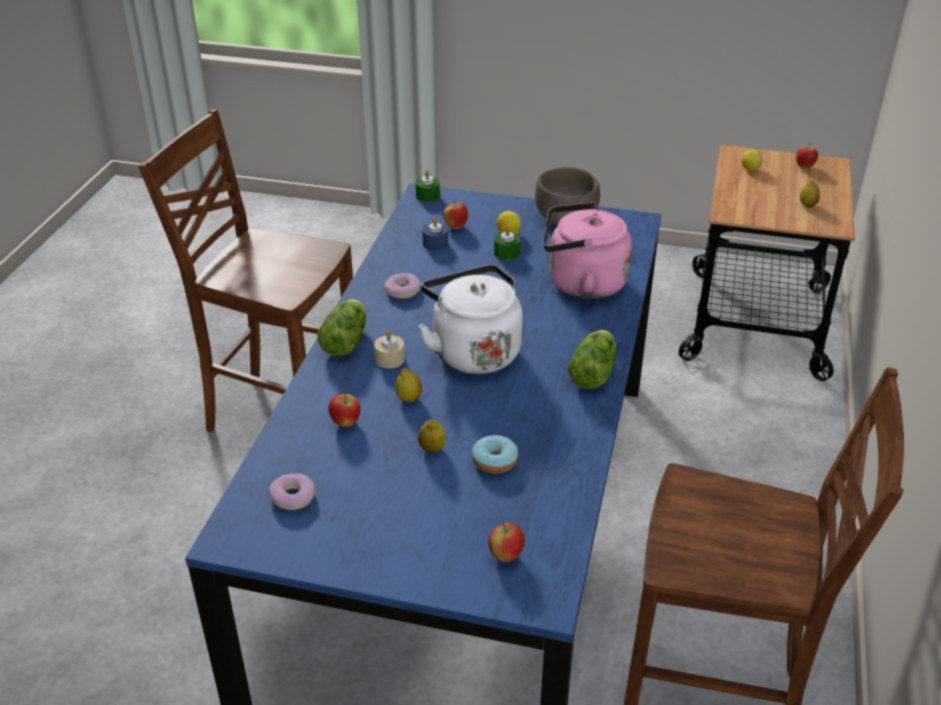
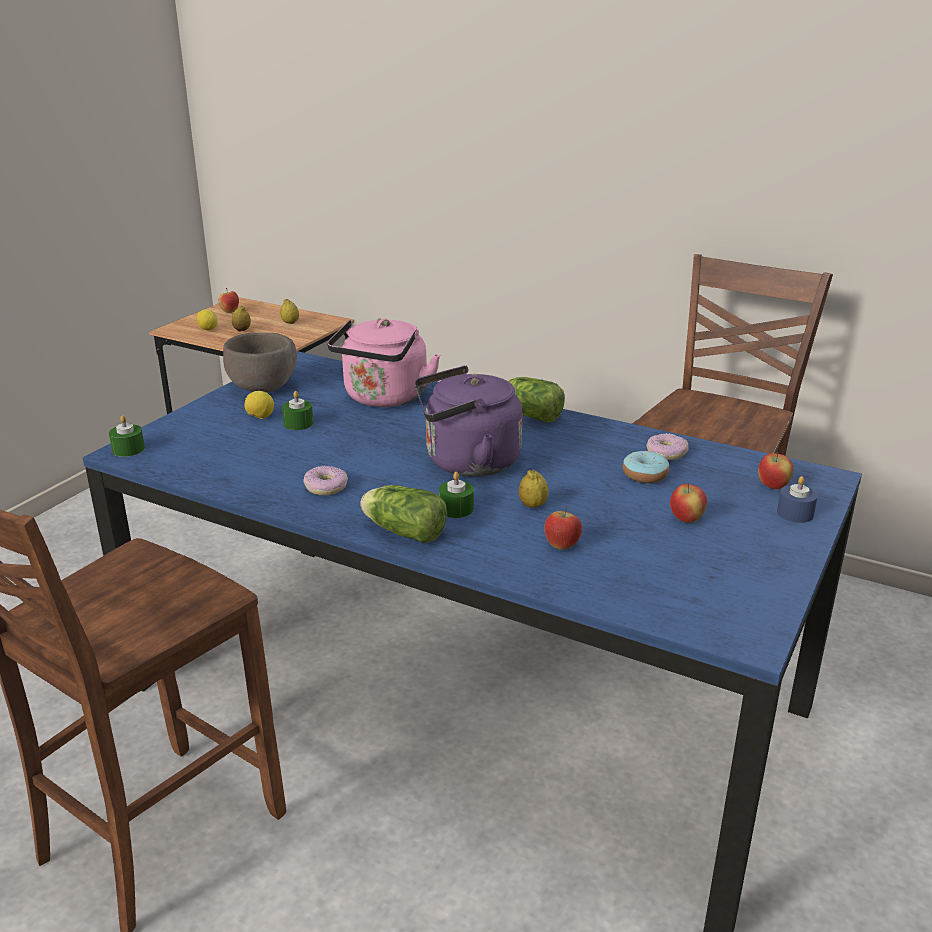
camera: 75 degrees left, 10 degrees down
(293, 497) = (681, 590): donut -> donut (666, 453)
(390, 359) = (456, 509): beige candle -> green candle
(432, 449) = (619, 503): lemon -> lemon (242, 330)
(435, 243) = (242, 457): blue candle -> blue candle (795, 513)
(456, 227) = (218, 442): apple -> apple (686, 519)
(473, 351) = (466, 463): white kettle -> purple kettle

